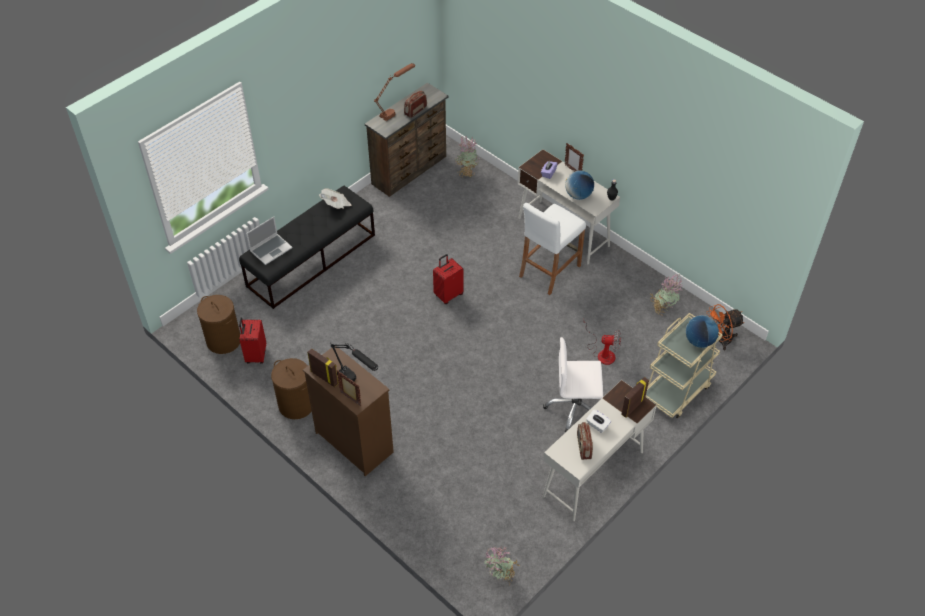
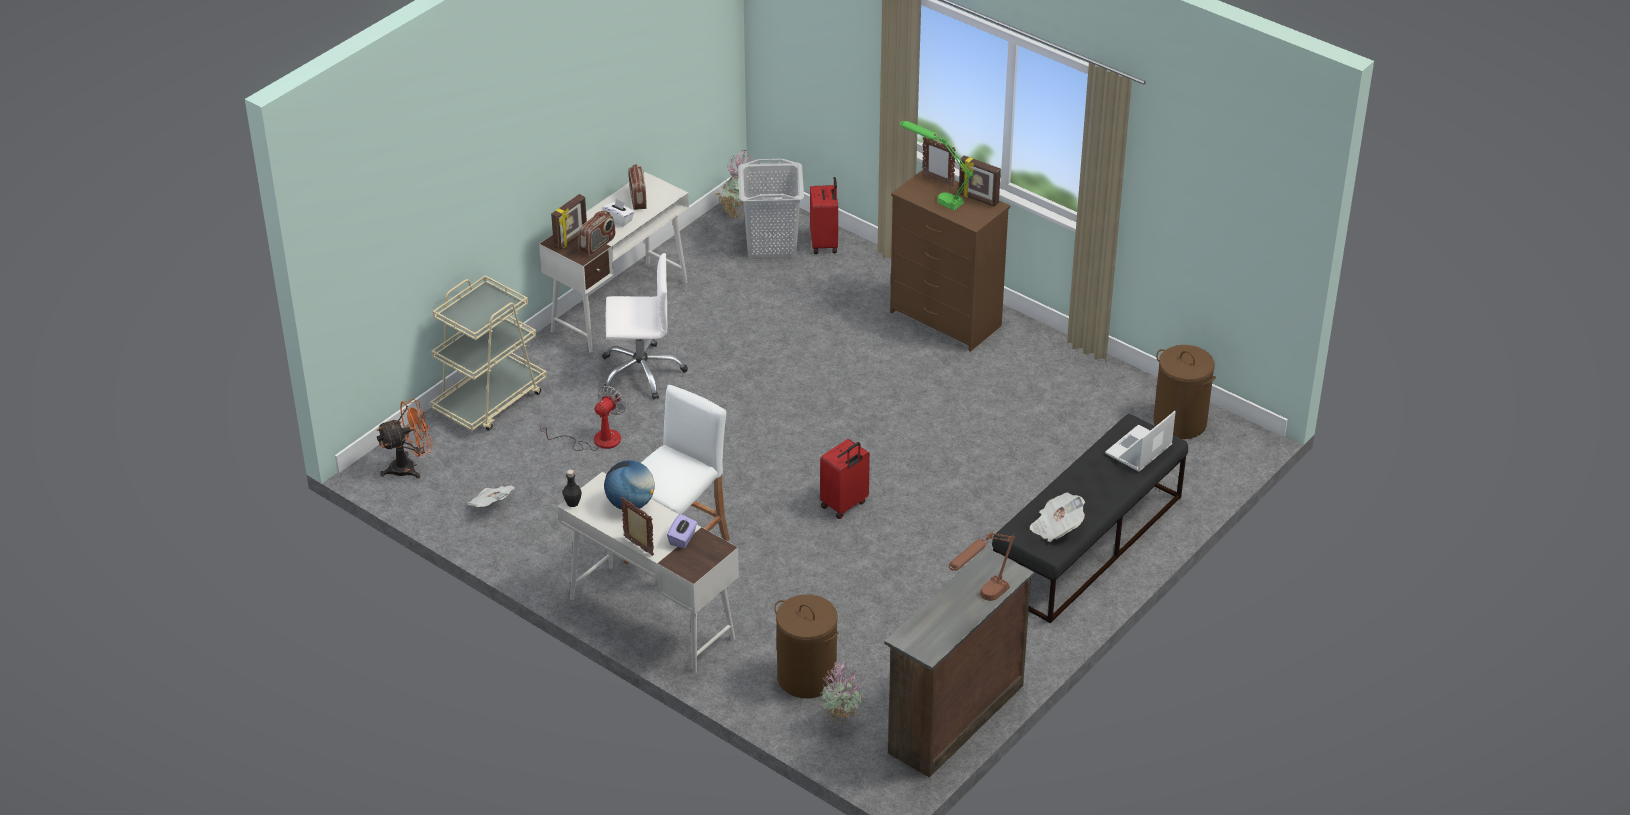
camera: 175 degrees right, 10 degrees down
(255, 355) = (1123, 407): red suitcase -> red suitcase (825, 243)
(296, 405) = (1039, 353): brown laundry basket -> brown laundry basket (806, 677)
(356, 382) = (935, 196): black table lamp -> green table lamp
(415, 111) = (942, 603): radio -> radio (597, 245)
(474, 533) = (772, 245): none -> grey laundry basket
(602, 352) = (596, 440): fan -> fan turned 120 degrees clockwise
(663, 309) = (492, 505): potted plant -> newspaper
(699, 341) = (466, 309): globe -> none

